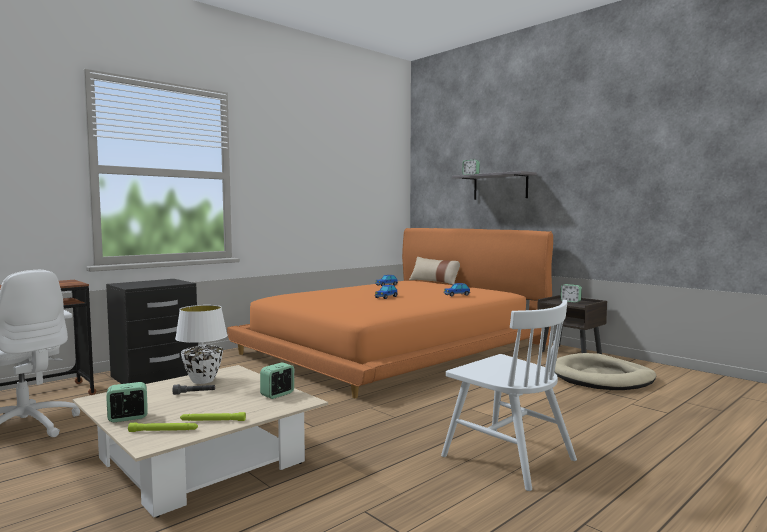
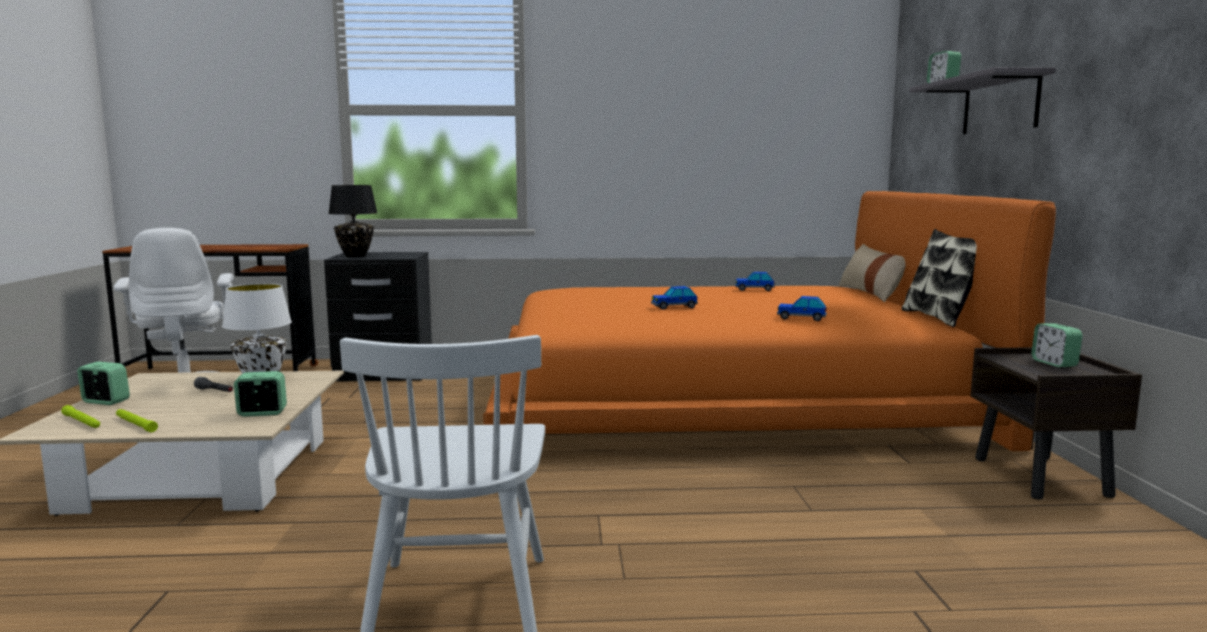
camera: 40 degrees right, 5 degrees up
(137, 285) = (355, 256): none -> black table lamp
(496, 289) = (940, 318): none -> pillow
(601, 377) = (983, 541): beige dog bed -> none

